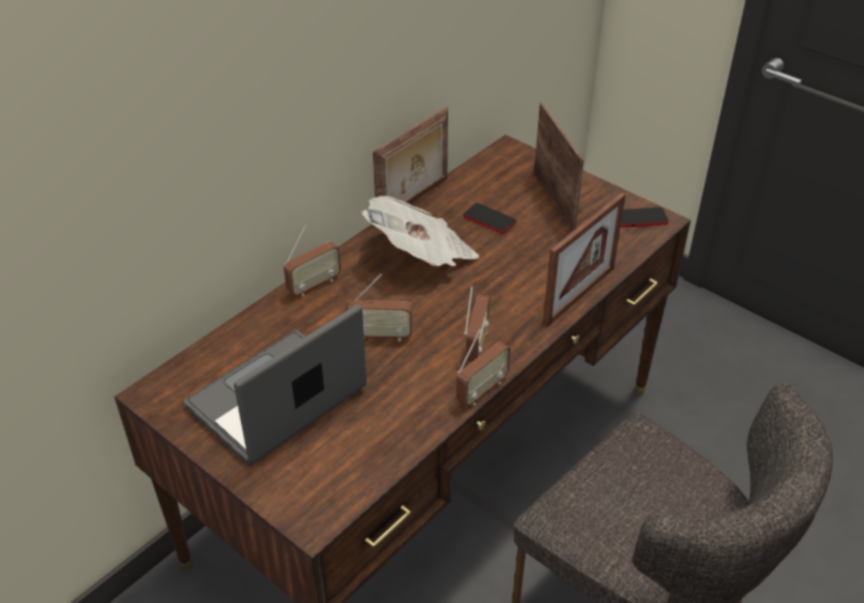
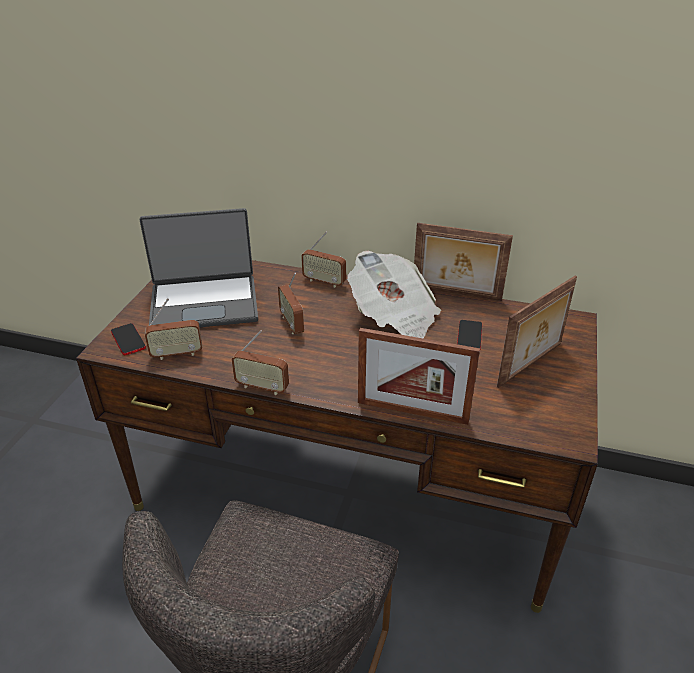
camera: 65 degrees right, 5 degrees down
(279, 401) = (204, 303): laptop -> laptop turned 150 degrees clockwise
(476, 345) = (311, 370): radio -> radio (177, 354)
(641, 218) = (561, 425): phone -> phone (128, 340)

